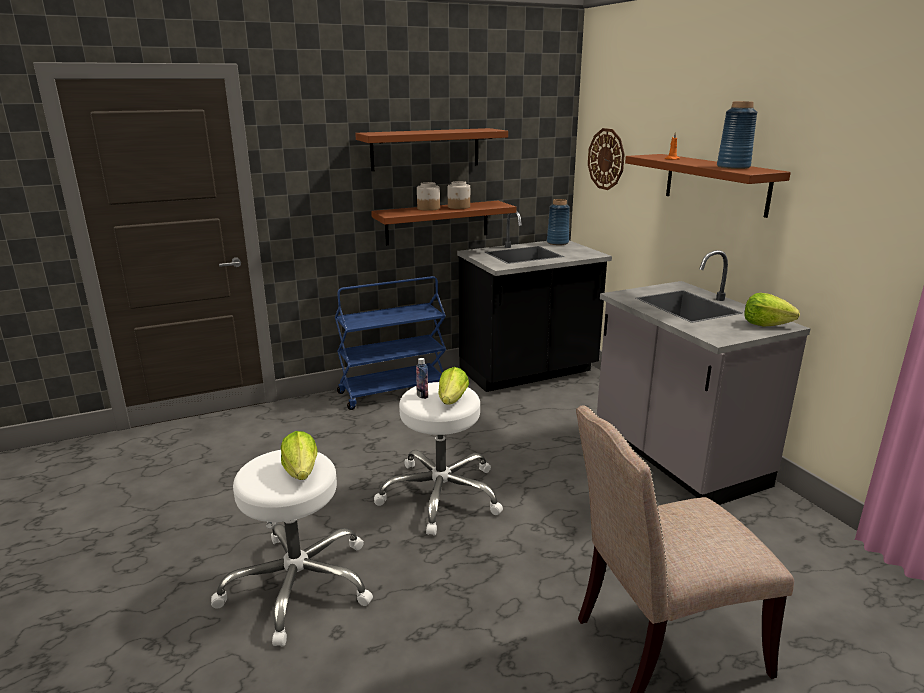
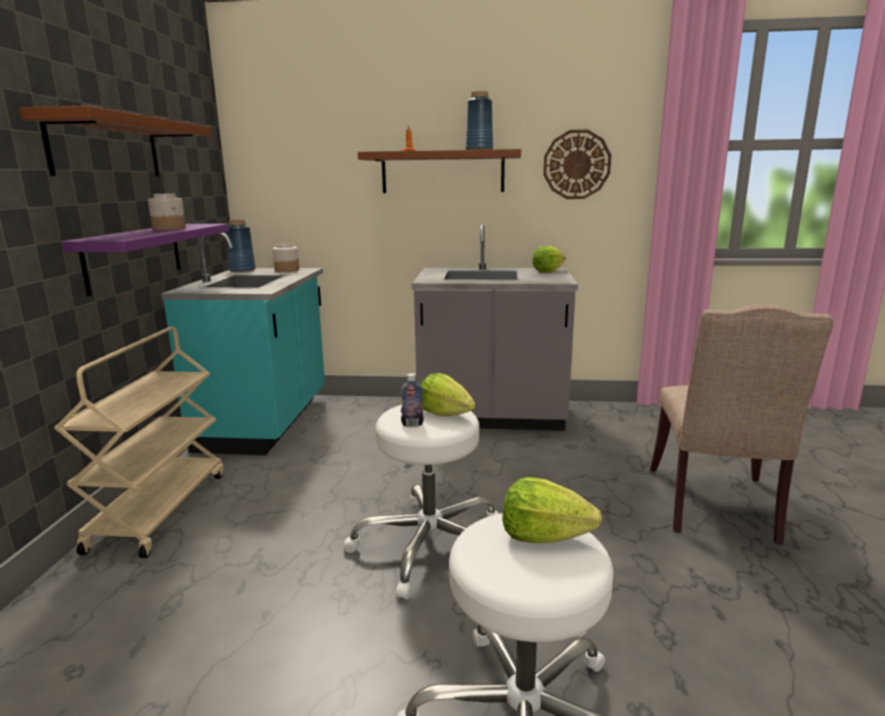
camera: 60 degrees left, 5 degrees down
(393, 391) = (159, 510): blue cart -> beige cart
(428, 208) = (137, 232): jar -> jar (286, 270)
(437, 222) = (135, 256): brown shelf -> purple shelf
(528, 372) = (267, 423): black counter -> turquoise counter
(606, 159) = (283, 169): wall clock -> wall clock (576, 165)

